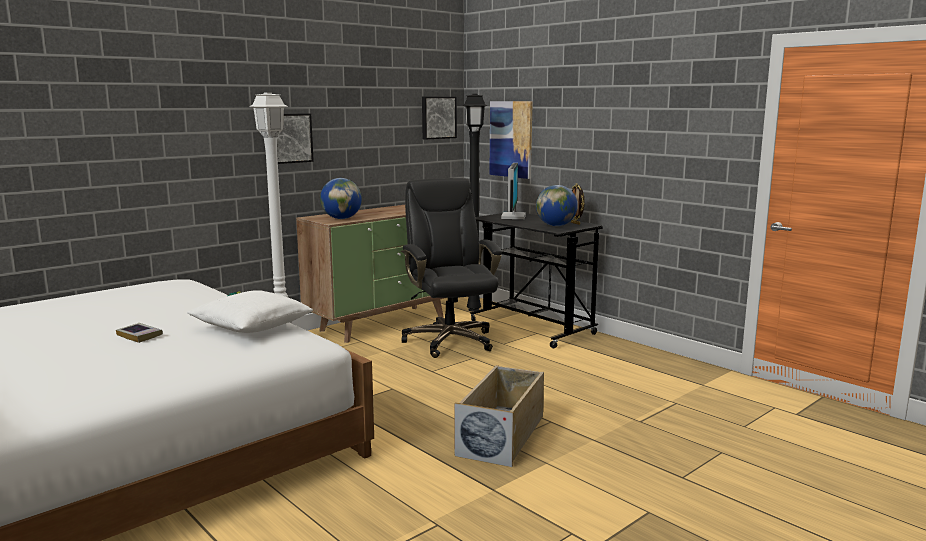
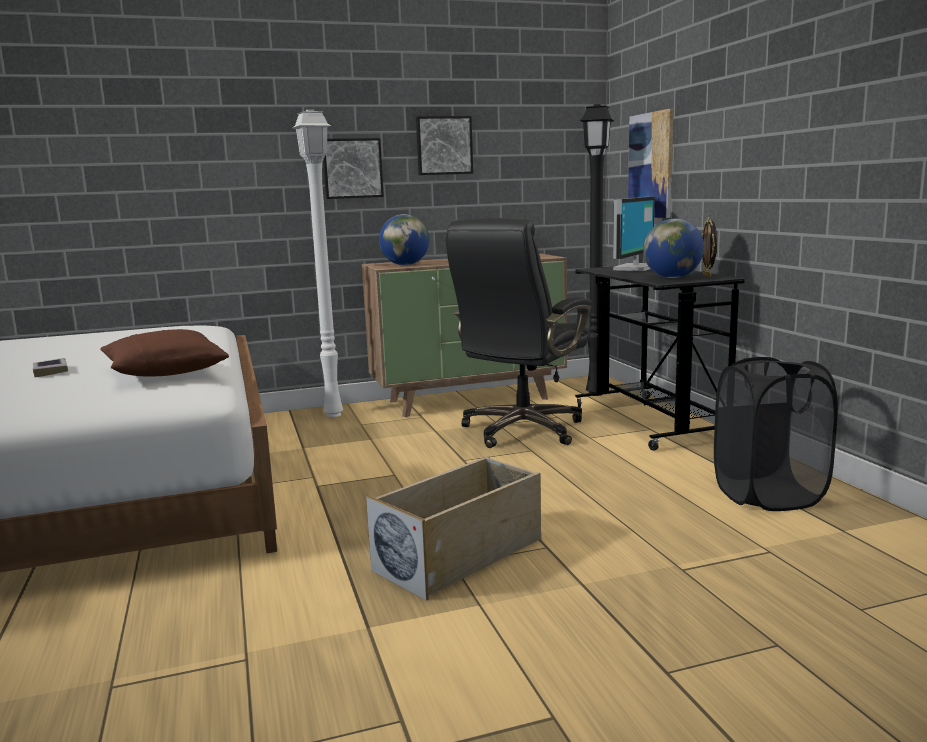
camera: 25 degrees right, 0 degrees up
(252, 328) = (166, 373): white pillow -> brown pillow
(438, 117) = (565, 143): picture -> picture (444, 145)
(450, 342) = (524, 429): black office chair -> black office chair turned 150 degrees counterclockwise
(647, 369) = (768, 495): none -> black laundry basket

